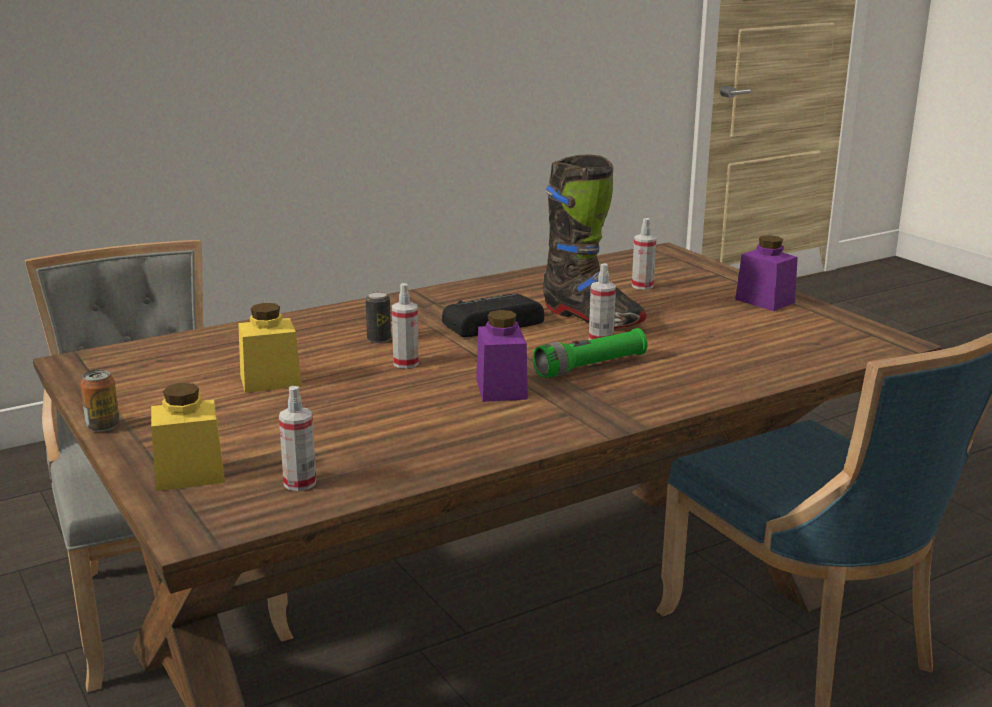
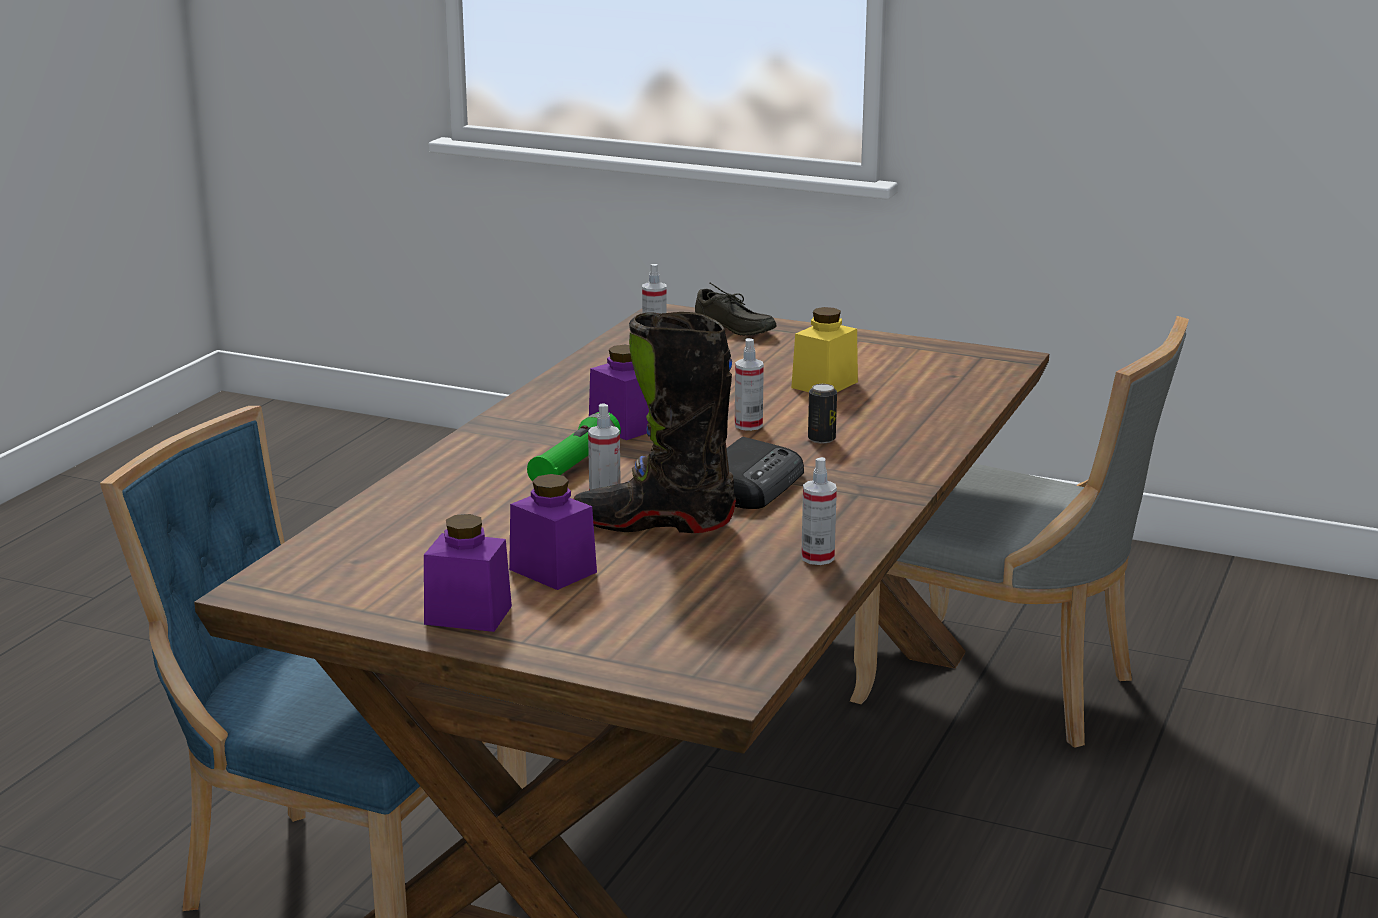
camera: 145 degrees right, 0 degrees up
(103, 426) = (858, 334): can -> none
(190, 474) = (733, 329): yellow jar -> grey shoe
(642, 286) = (662, 594): spray bottle -> spray bottle (817, 558)
(690, 309) = (553, 571): none -> purple jar

